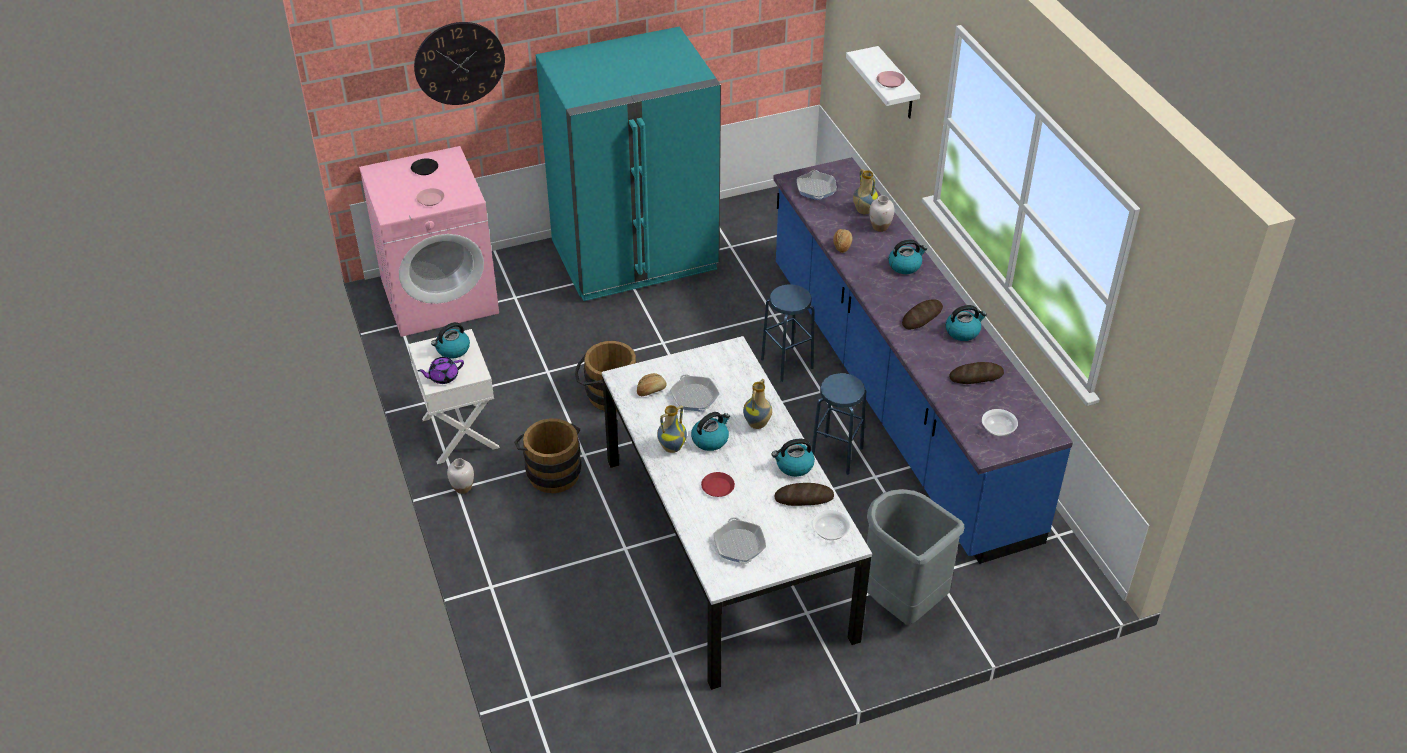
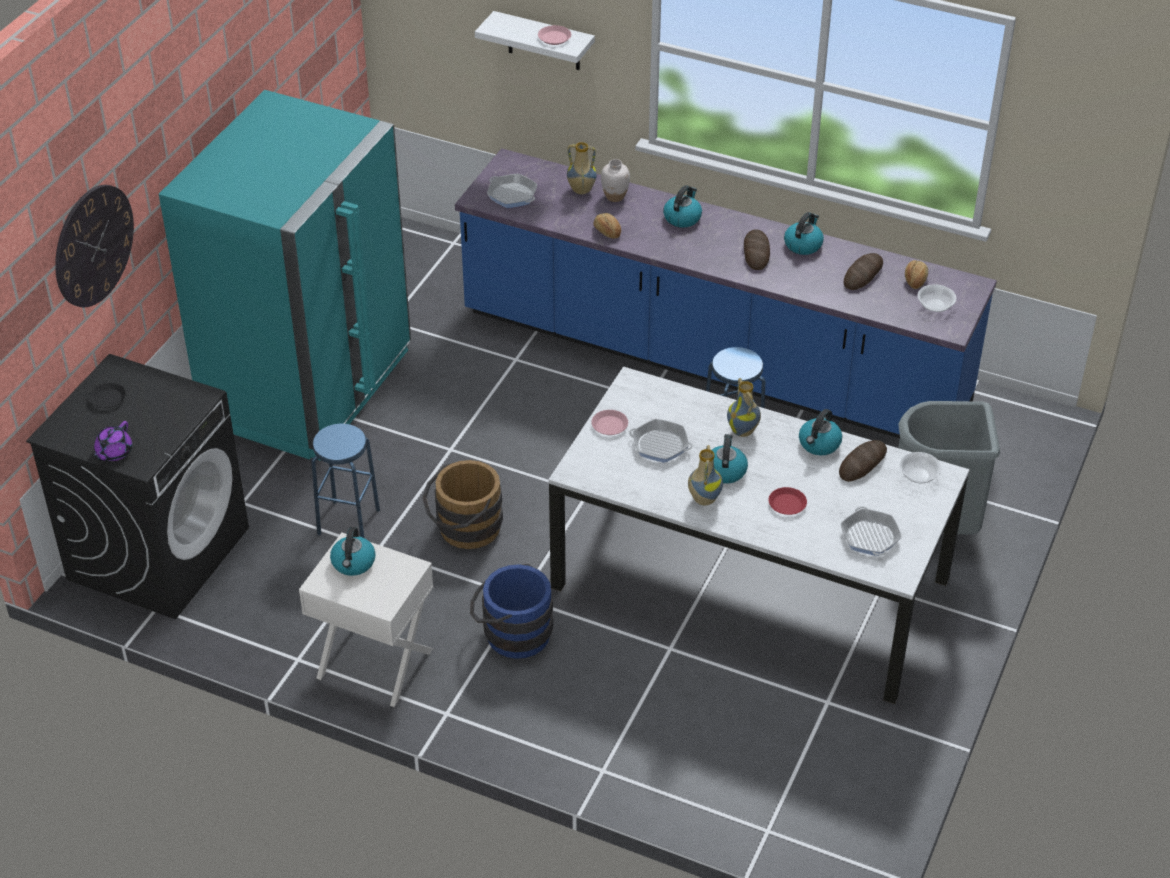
camera: 45 degrees left, 0 degrees up
(430, 199) = (163, 424): pink plate -> pink plate (610, 425)
(440, 296) = (158, 552): pink washing machine -> black washing machine
(443, 377) = (383, 594): purple teapot -> purple teapot (114, 452)
(462, 488) = (450, 709): white vase -> none
(551, 470) = (511, 632): brown bucket -> blue bucket
(651, 390) = (615, 465): bread -> bread (915, 280)
(739, 545) = (870, 537): frying pan -> frying pan turned 45 degrees clockwise
(787, 363) = (586, 394): blue stool -> blue stool (348, 522)

